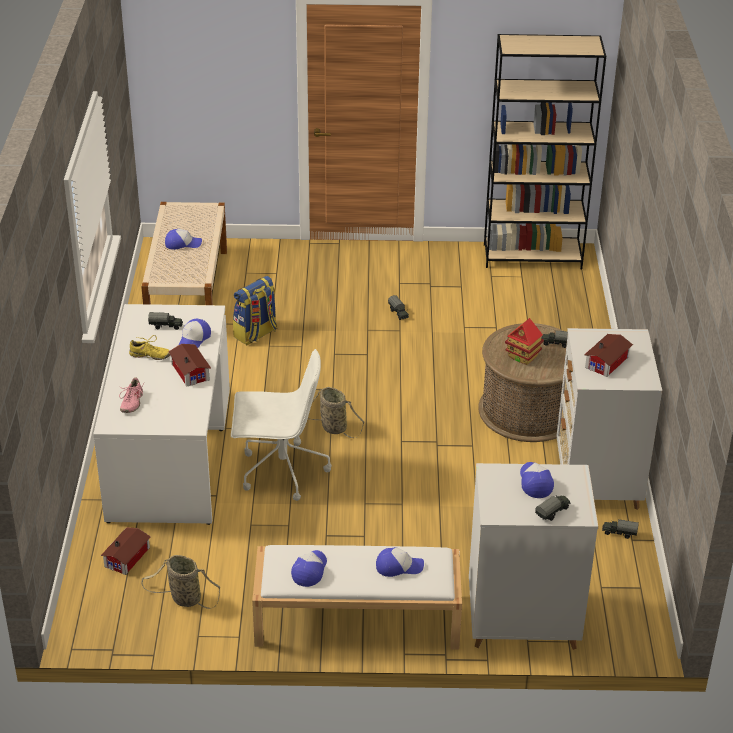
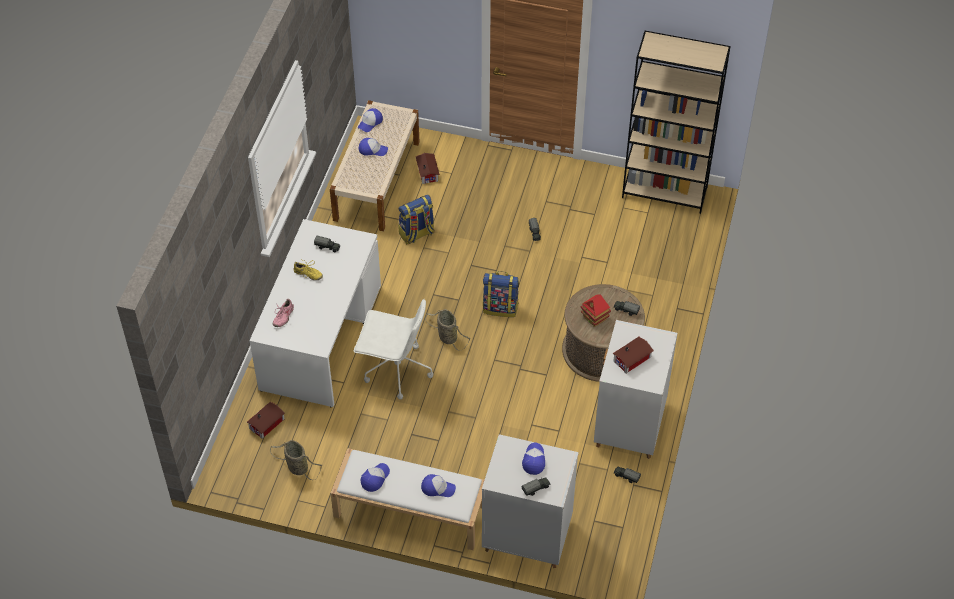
camera: 15 degrees right, 15 degrees up
(191, 370) = (333, 294): toy house -> toy house (428, 171)
(194, 339) = (344, 264): cap -> cap (370, 122)
(387, 388) = (500, 307): none -> backpack

